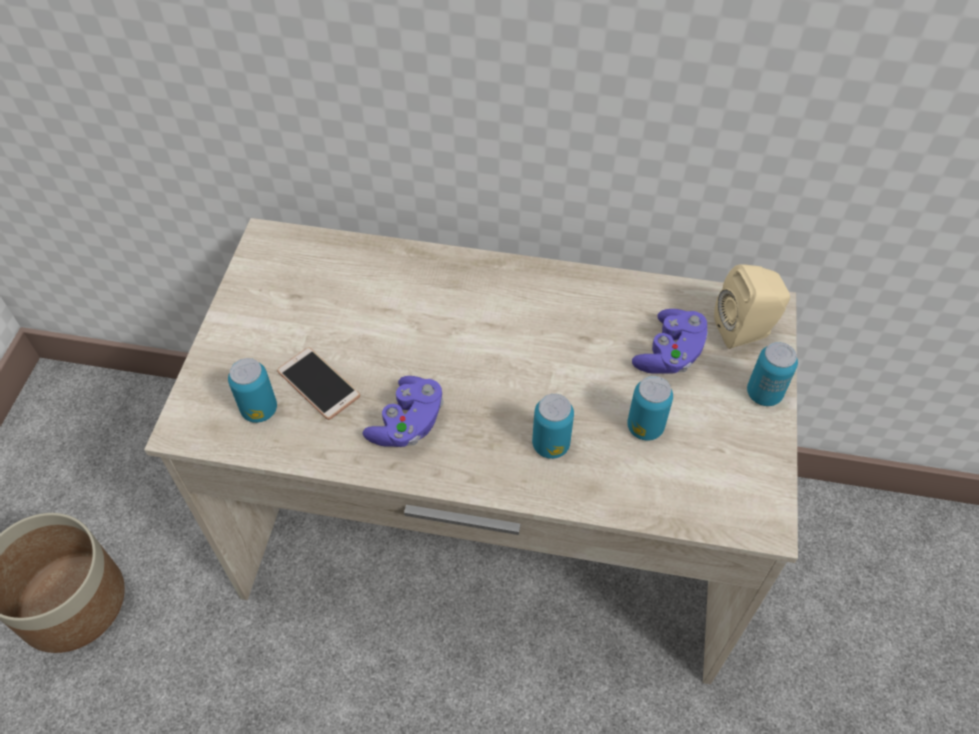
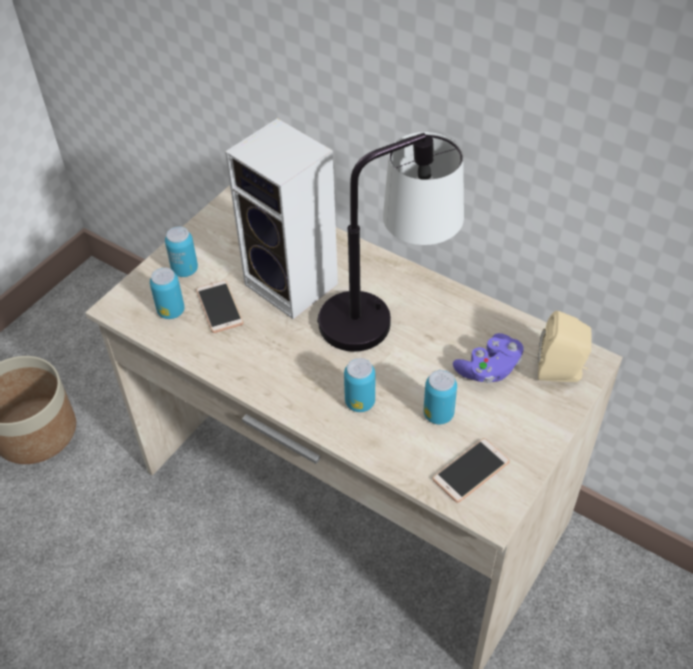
camera: 25 degrees right, 5 degrees down
(397, 326) = (295, 285): none -> speaker
(408, 424) = (266, 353): purple game controller -> none
(521, 324) = (386, 312): none -> table lamp
(716, 481) = (471, 471): none -> phone
(764, 393) = (548, 422): can -> can (185, 270)

